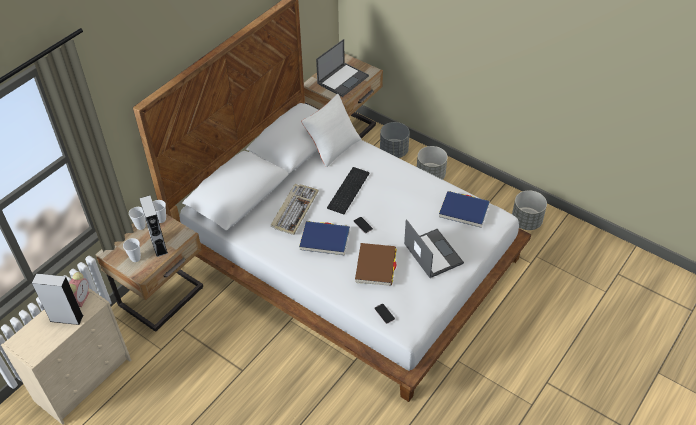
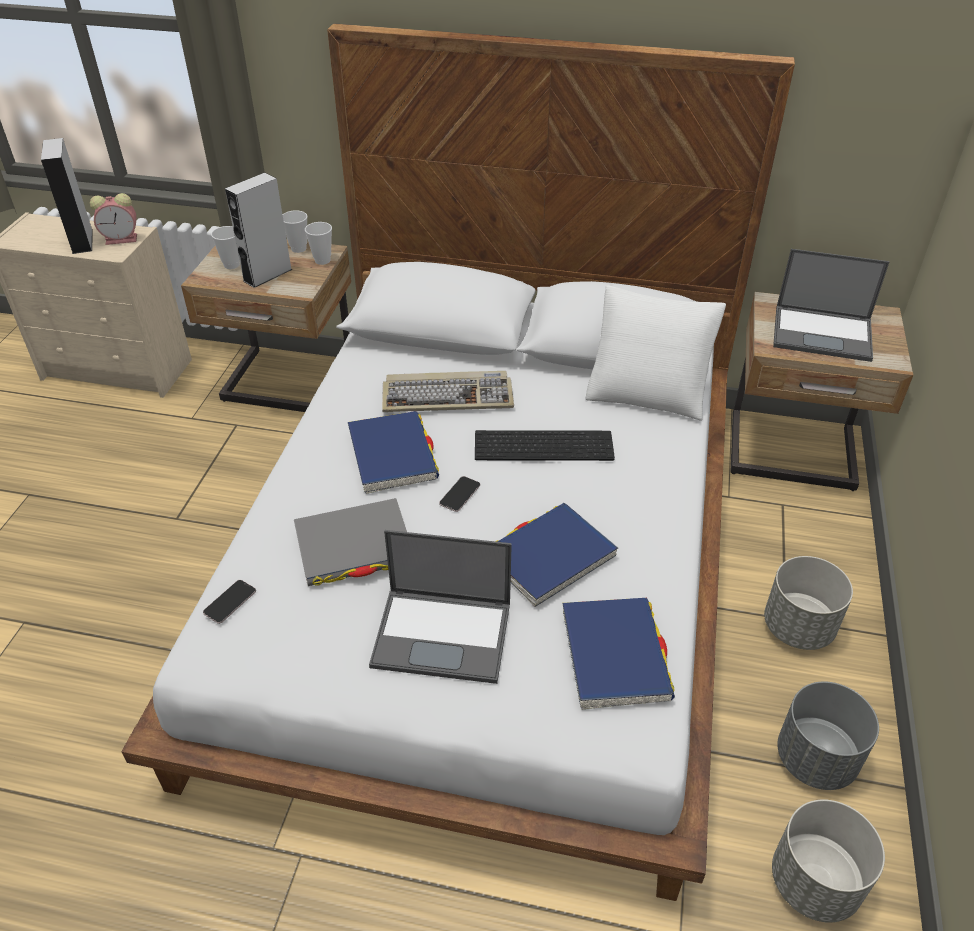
camera: 65 degrees right, 5 degrees down
(375, 266) = (354, 546): brown book -> grey book
(394, 151) = (813, 543): grey planter -> grey planter (816, 759)
(410, 211) = (549, 557): none -> blue book
(432, 253) = (444, 634): laptop -> laptop turned 60 degrees clockwise

